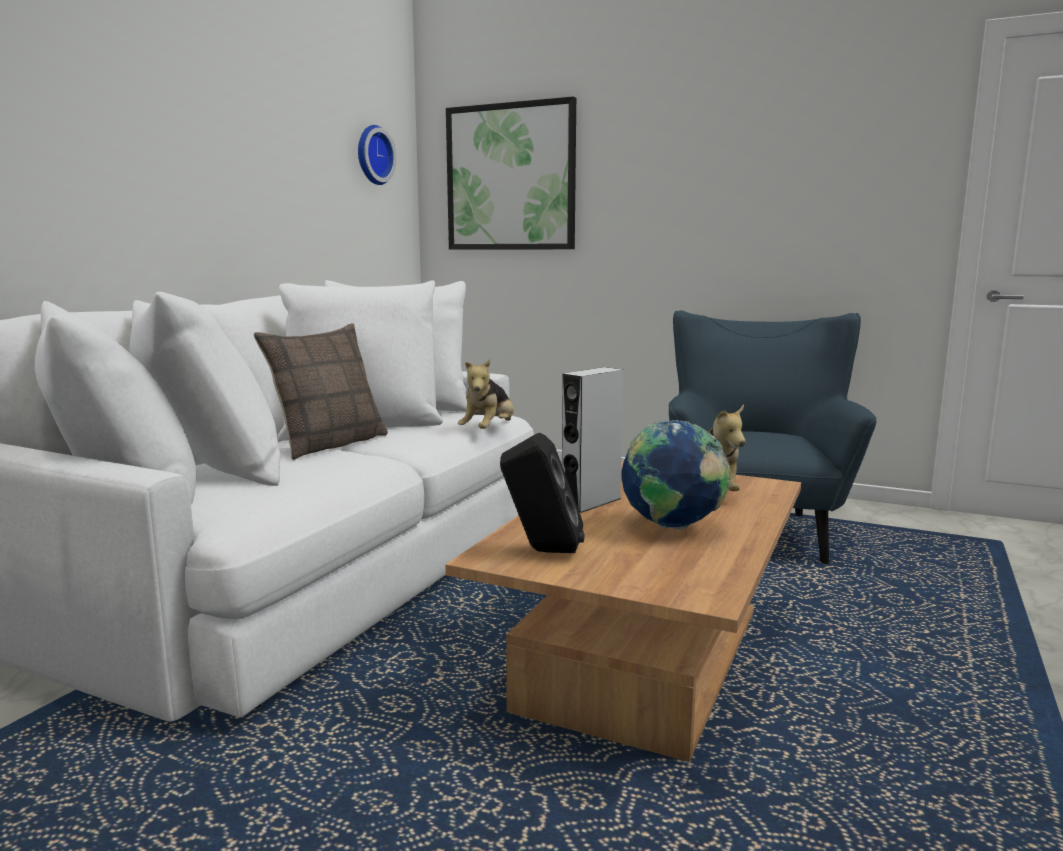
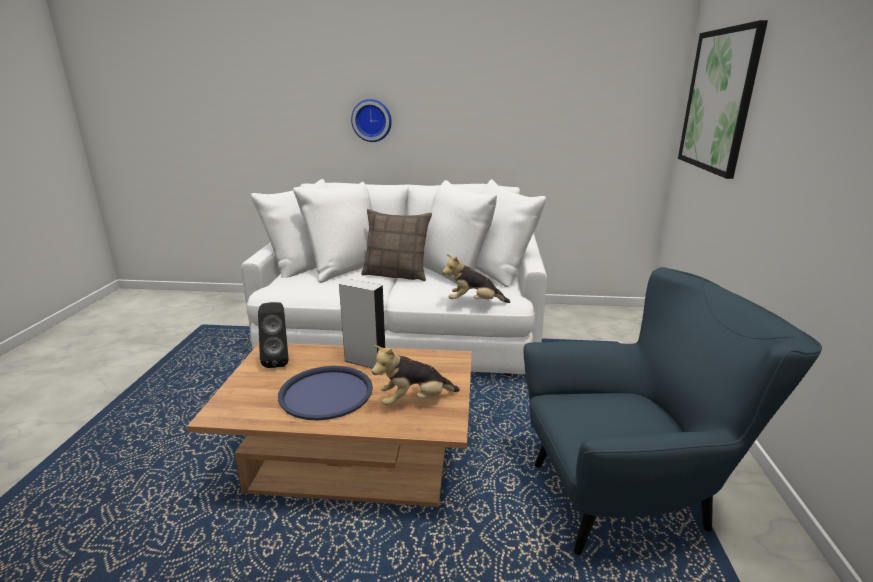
camera: 70 degrees right, 10 degrees up
(372, 155) = (620, 81): wall clock -> wall clock (372, 120)
(672, 527) = (326, 393): globe -> blue tray

